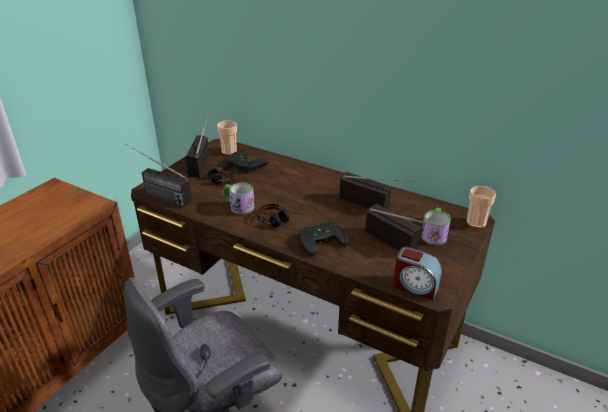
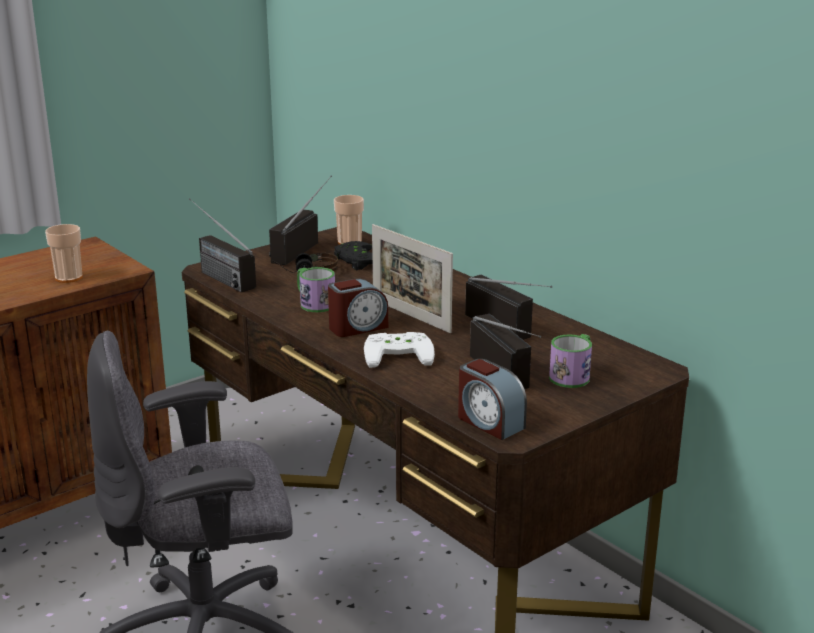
camera: 20 degrees right, 10 degrees down
(280, 222) = (357, 327): headphones -> alarm clock
(306, 205) = (410, 315): none -> picture frame
(320, 239) = (398, 354): black game controller -> white game controller
(476, 223) = (654, 373): cup -> cup (69, 277)

